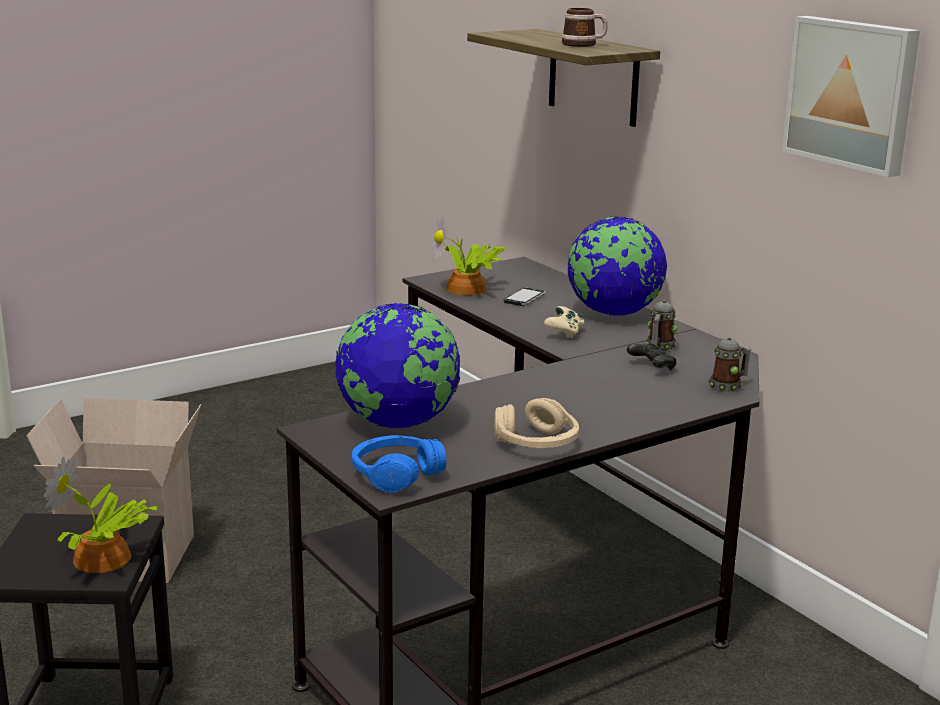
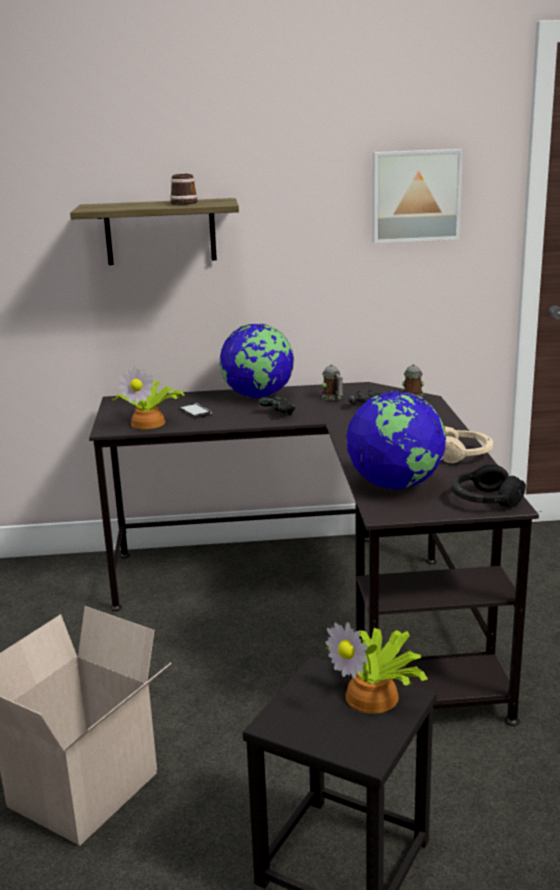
camera: 60 degrees left, 0 degrees up
(396, 474) = (484, 500): blue headphones -> black headphones
(564, 333) = (278, 414): beige game controller -> black game controller

